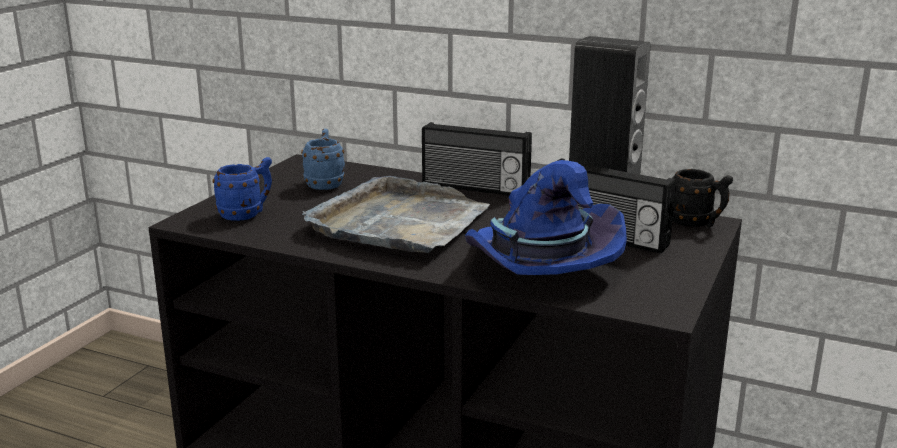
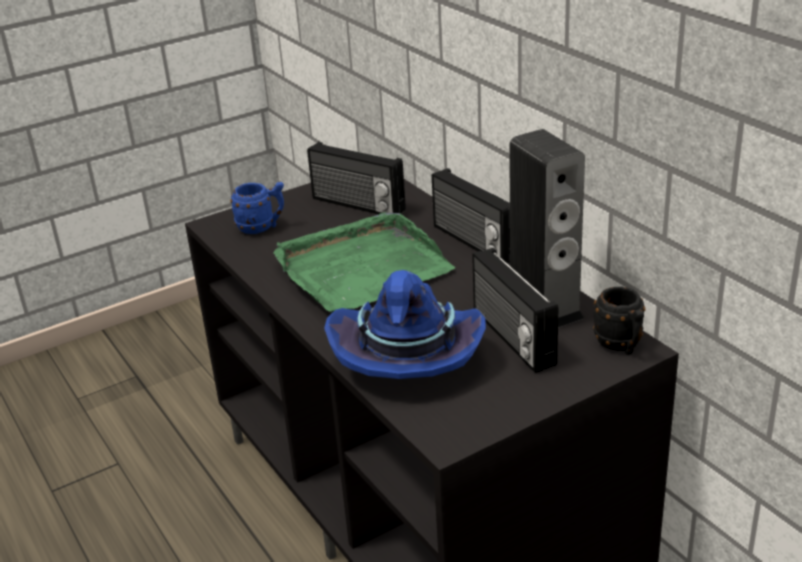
camera: 35 degrees right, 10 degrees up
(325, 183) = (357, 205): blue mug -> radio
(399, 222) = (361, 269): grey tray -> green tray

